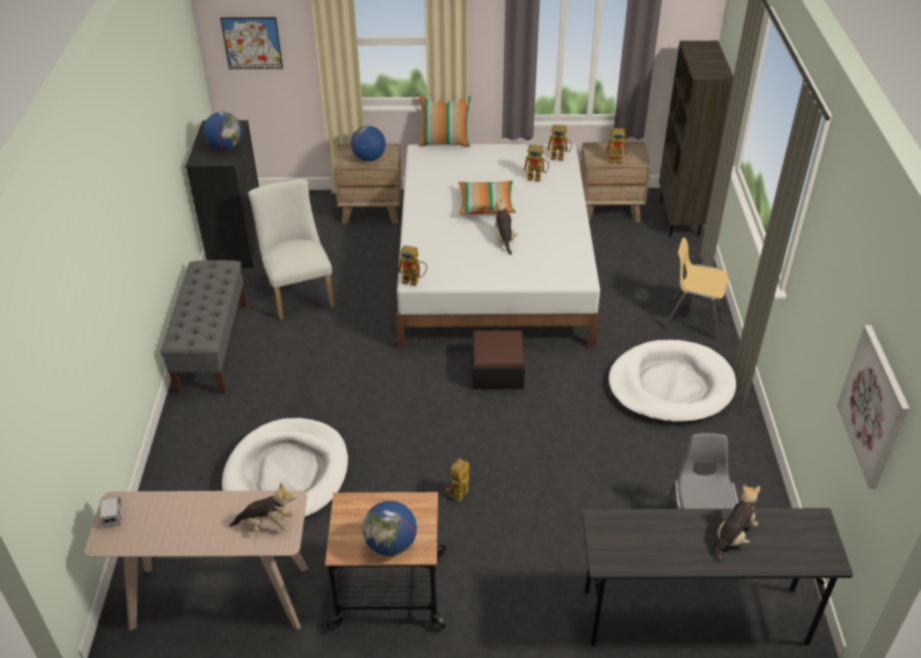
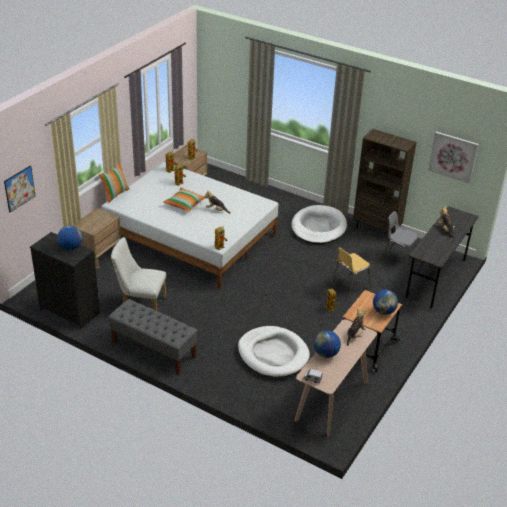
camera: 60 degrees left, 5 degrees down
(369, 158) = (99, 221): globe -> globe (326, 354)
(497, 372) = (265, 267): ottoman -> none
(680, 218) = (216, 173): brown bookcase -> brown bookcase (376, 230)
(694, 318) = (285, 202): yellow chair -> yellow chair (349, 286)

